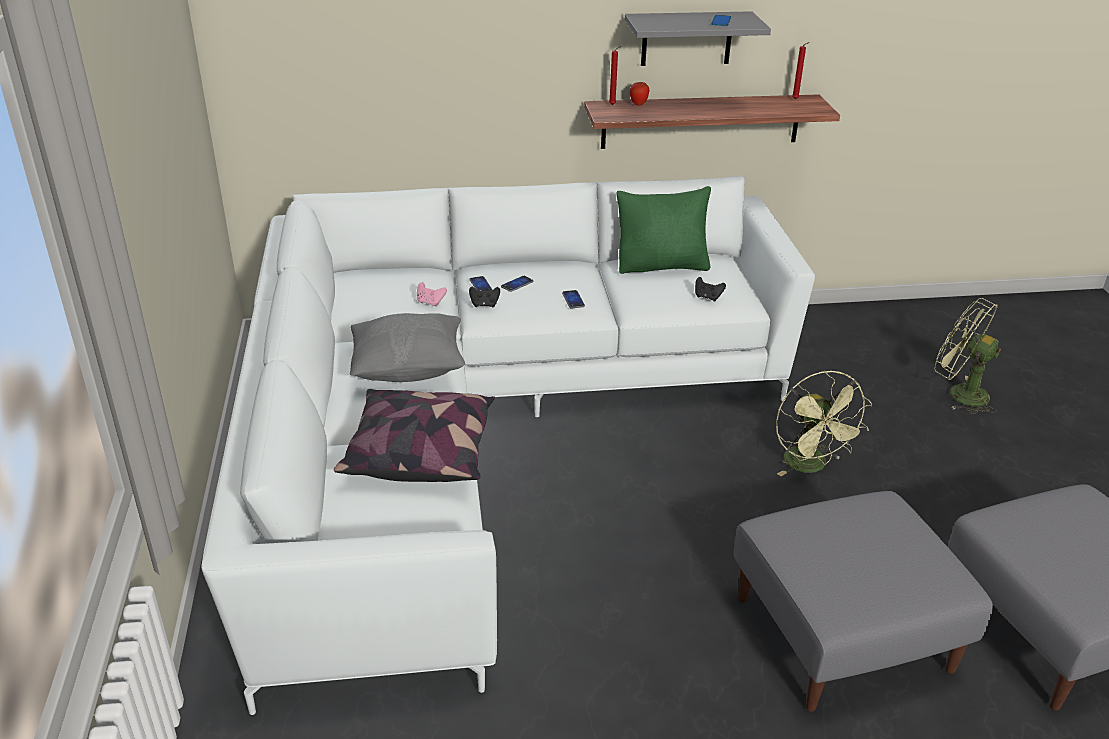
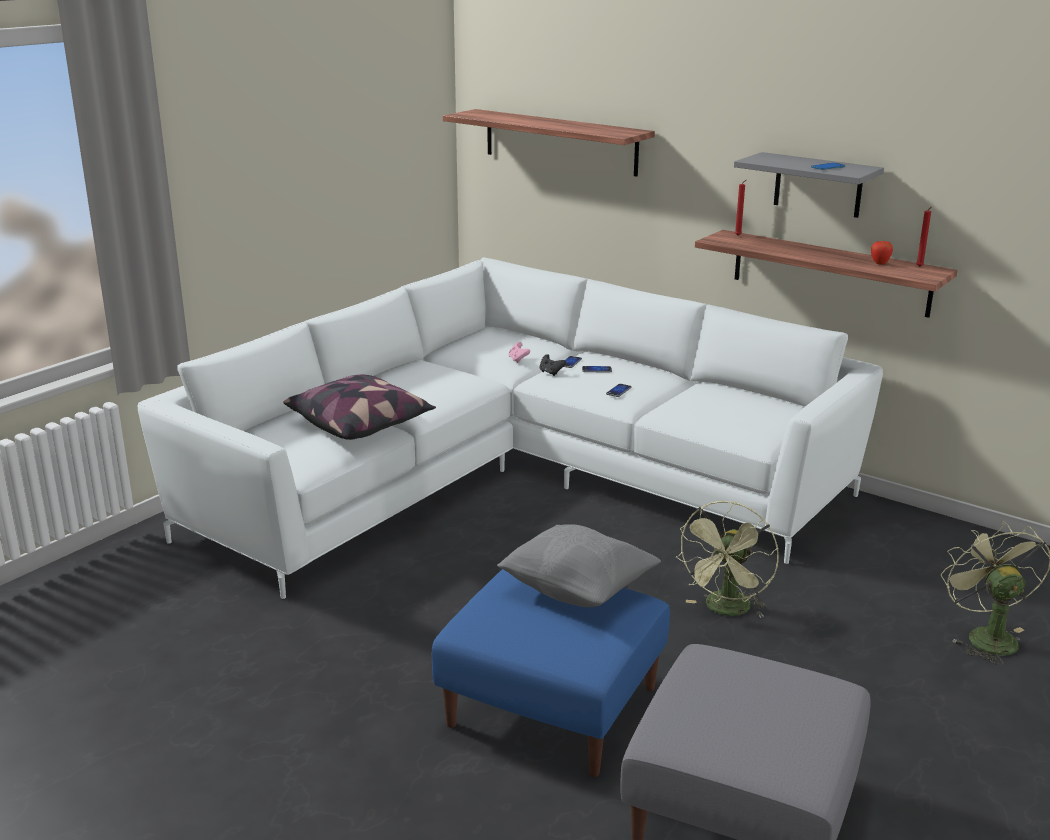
camera: 45 degrees right, 10 degrees down
(365, 37) = (560, 142): none -> shelf
(409, 369) = (435, 386): grey pillow -> grey pillow (577, 591)
(638, 104) = (761, 239): apple -> apple (880, 263)
(662, 266) = (733, 396): green pillow -> none
(707, 297) = (729, 425): black game controller -> none
(843, 632) = (554, 706): grey ottoman -> blue ottoman

